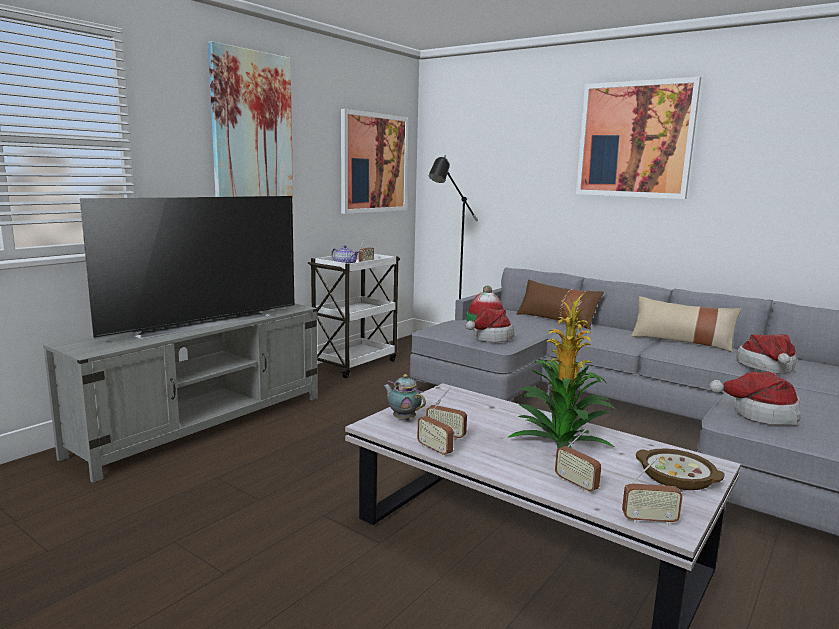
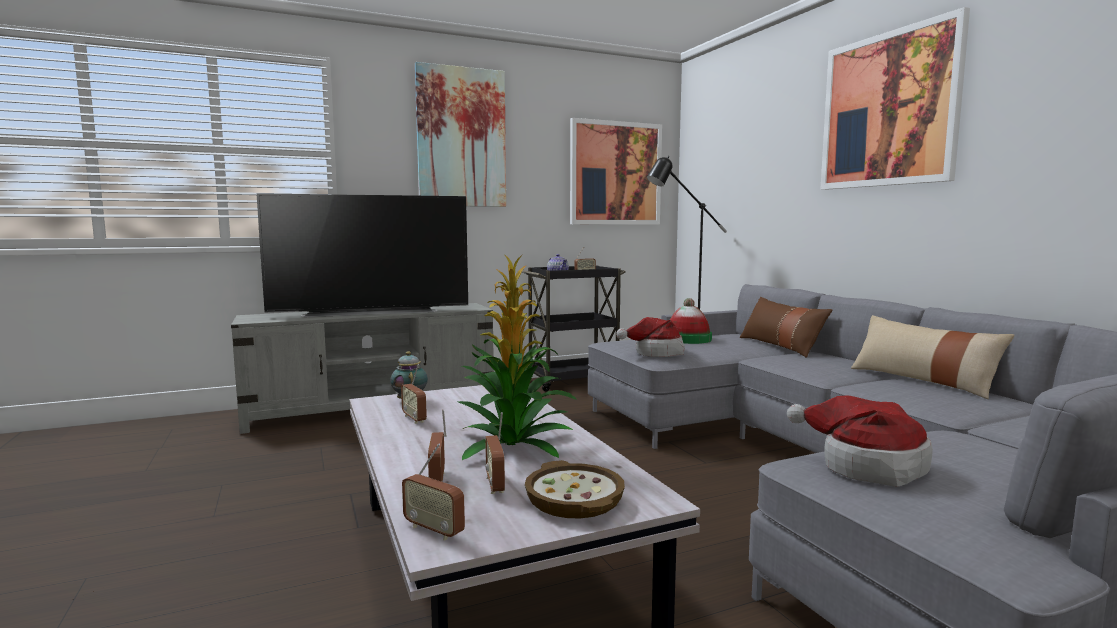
camera: 30 degrees right, 5 degrees down
(355, 363) = (573, 381): white cart -> black cart
(434, 450) = (377, 427): radio -> radio (495, 485)
(767, 367) = (1012, 421): hat -> none

